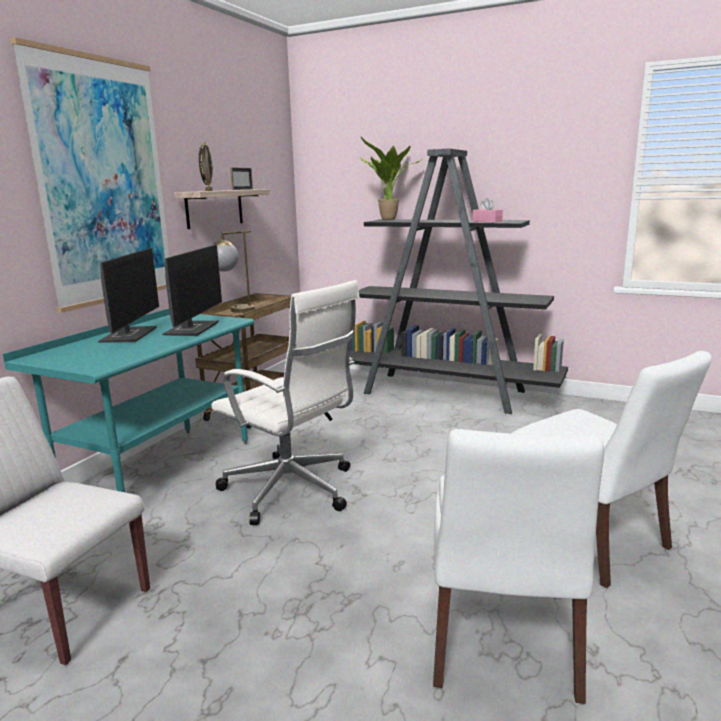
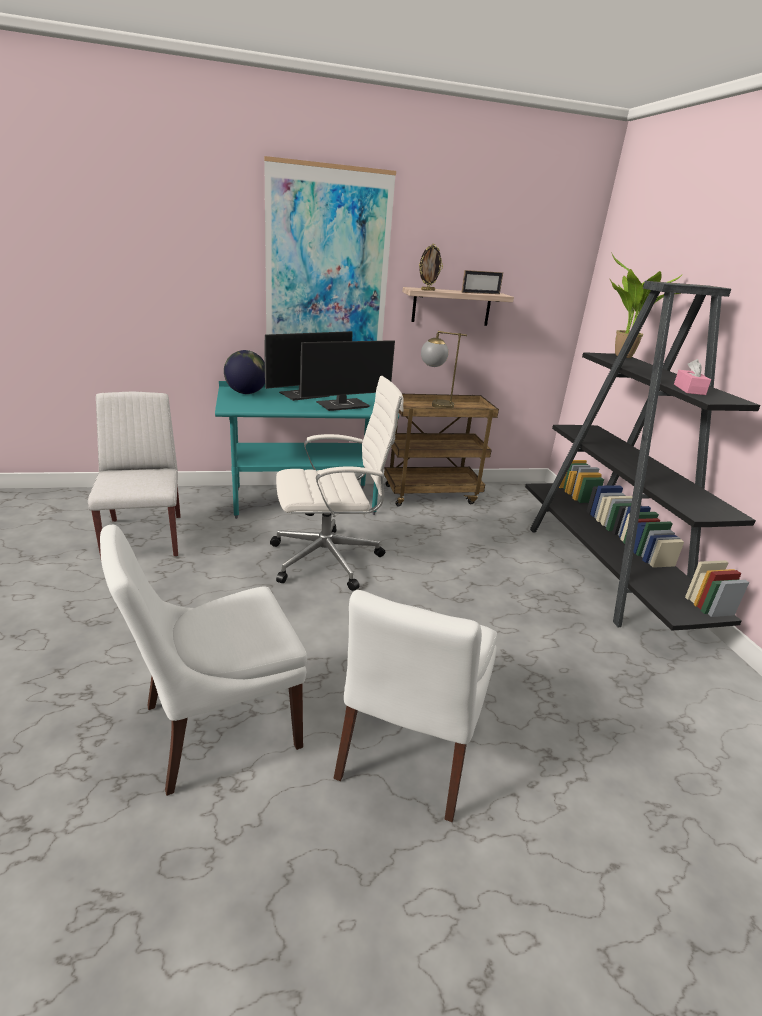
camera: 50 degrees right, 10 degrees up
(63, 354) = (246, 393): none -> globe
(292, 491) = (329, 559): white office chair -> white office chair turned 105 degrees counterclockwise

